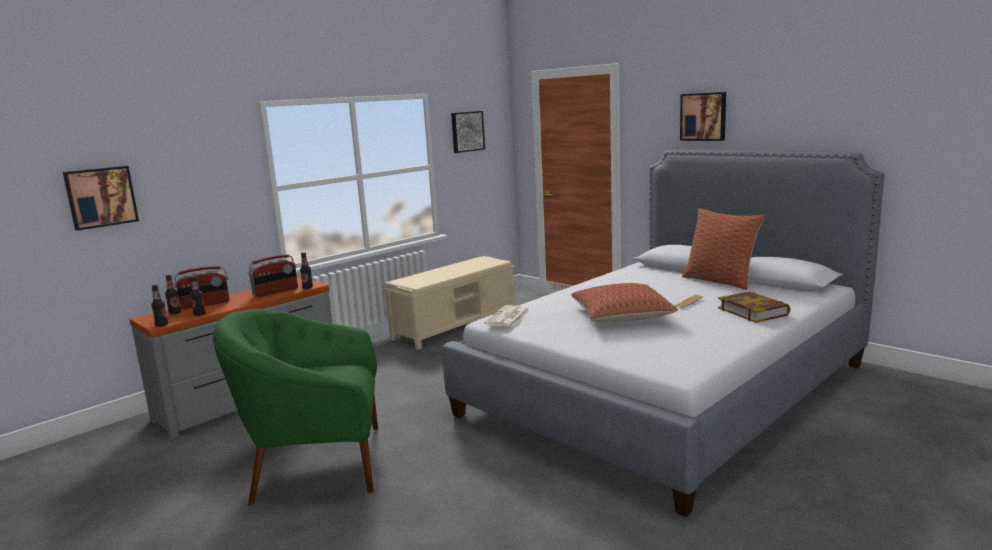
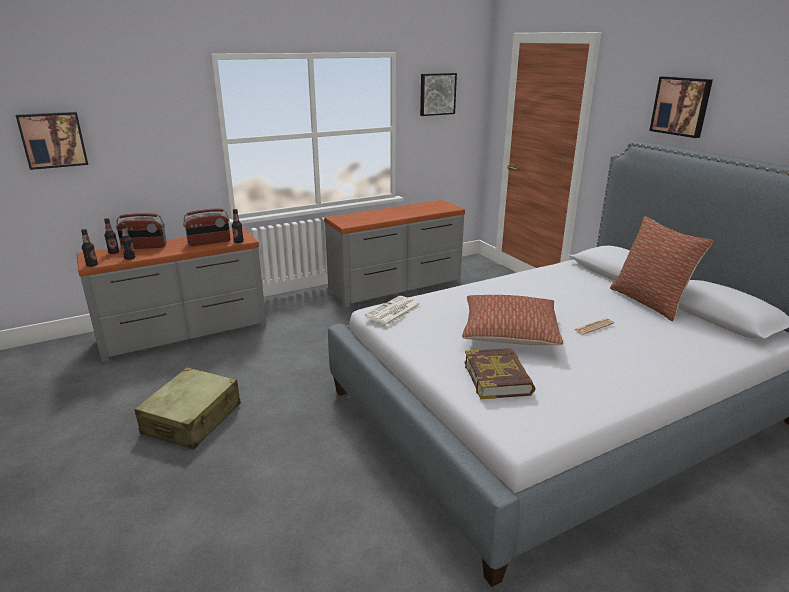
camera: 15 degrees right, 10 degrees up
(317, 463) = (192, 419): green armchair -> beige suitcase
(456, 326) = (396, 287): beige bench -> grey dresser
(753, 311) = (660, 356): book -> book (498, 378)

